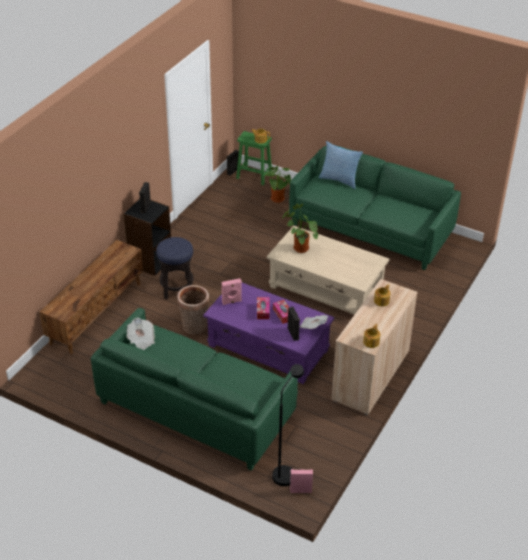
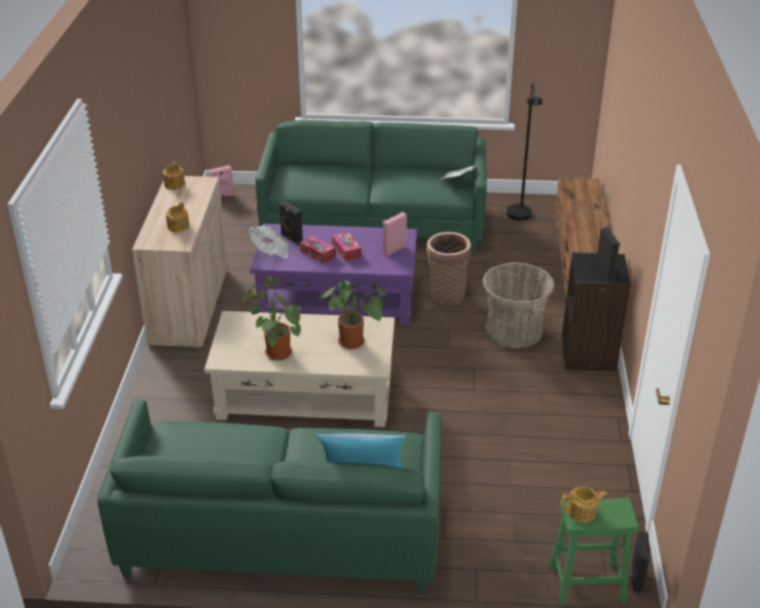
camera: 155 degrees right, 5 degrees down
(177, 288) = (514, 330): stool -> basket
(278, 200) = (493, 538): potted plant -> potted plant (275, 352)
(286, 471) = (244, 204): black floor lamp -> black floor lamp (520, 218)

